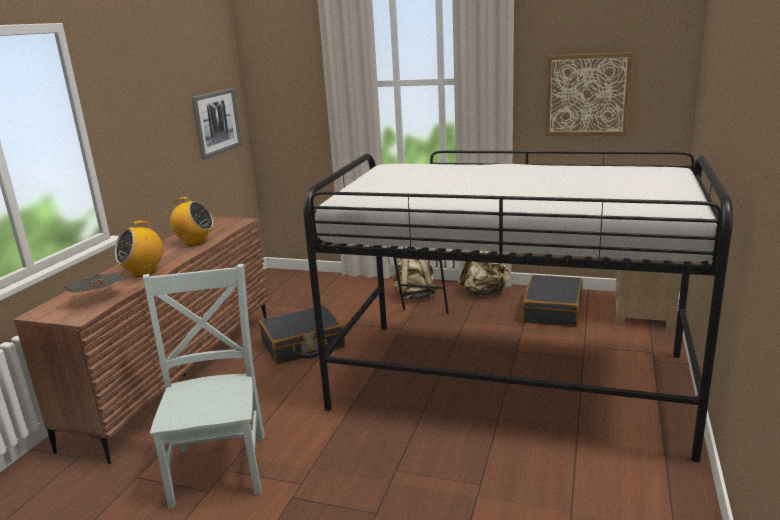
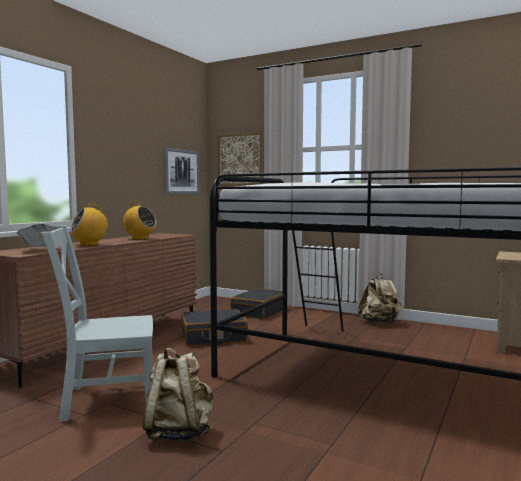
camera: 10 degrees right, 15 degrees down
(220, 465) = (105, 400): grey chair -> grey chair turned 105 degrees counterclockwise
(414, 295) = (318, 319): beige backpack -> beige backpack (178, 432)
(552, 311) = (437, 338): black suitcase -> black suitcase (259, 312)
(587, 94) = (472, 155): picture -> picture (240, 159)

